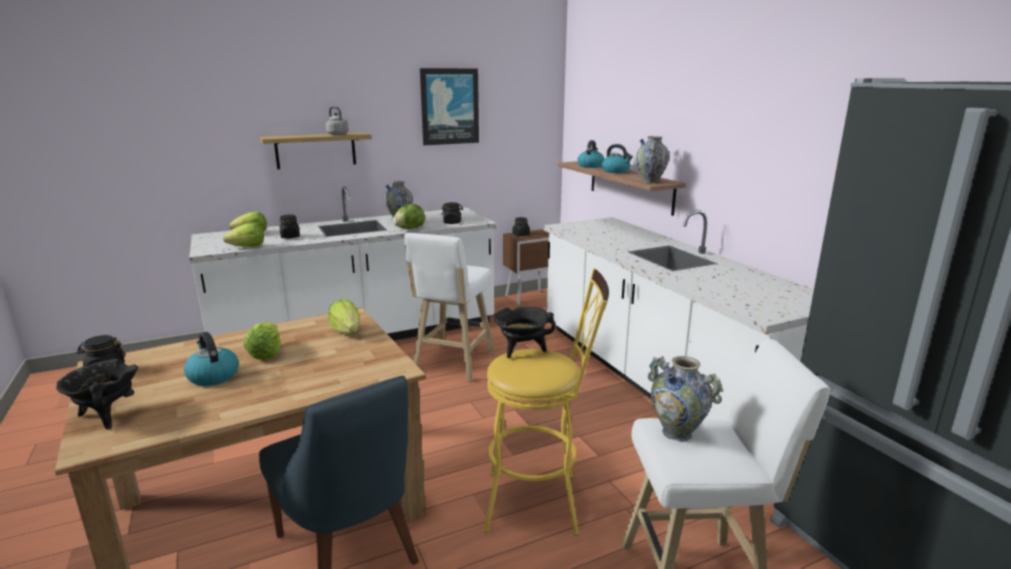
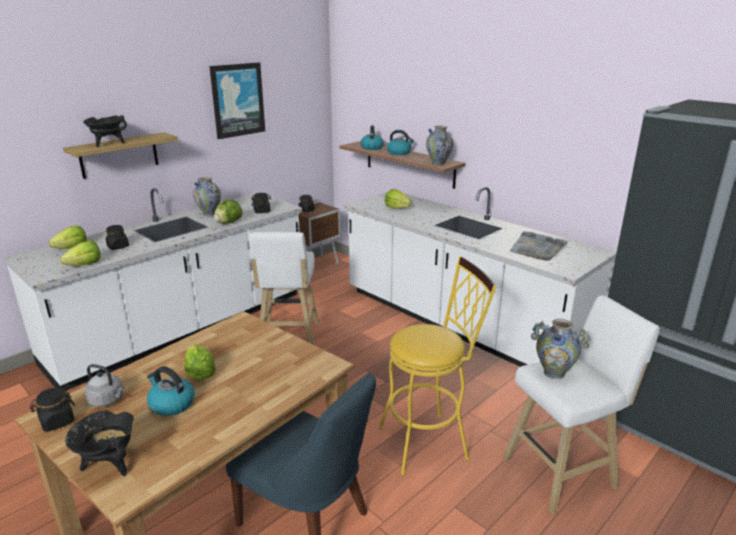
camera: 20 degrees left, 5 degrees up
(338, 134) = (144, 138): grey kettle -> grey kettle (108, 400)
(347, 332) = (253, 337): lettuce -> lettuce (397, 208)
(522, 351) = (410, 328): black cooking pot -> black cooking pot (108, 144)
(742, 287) = (537, 248): none -> grey tray

